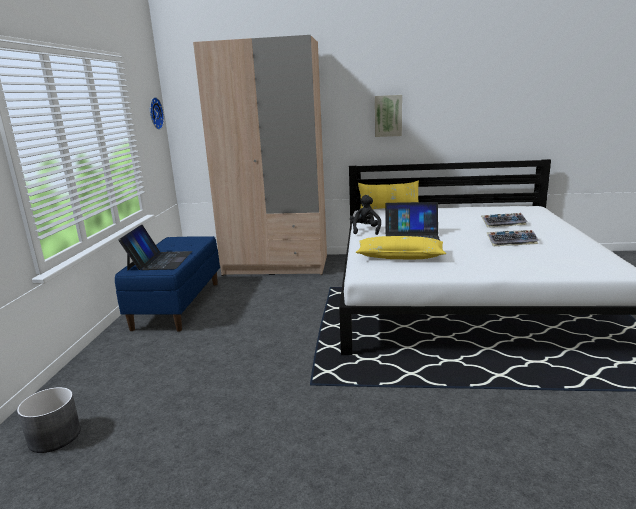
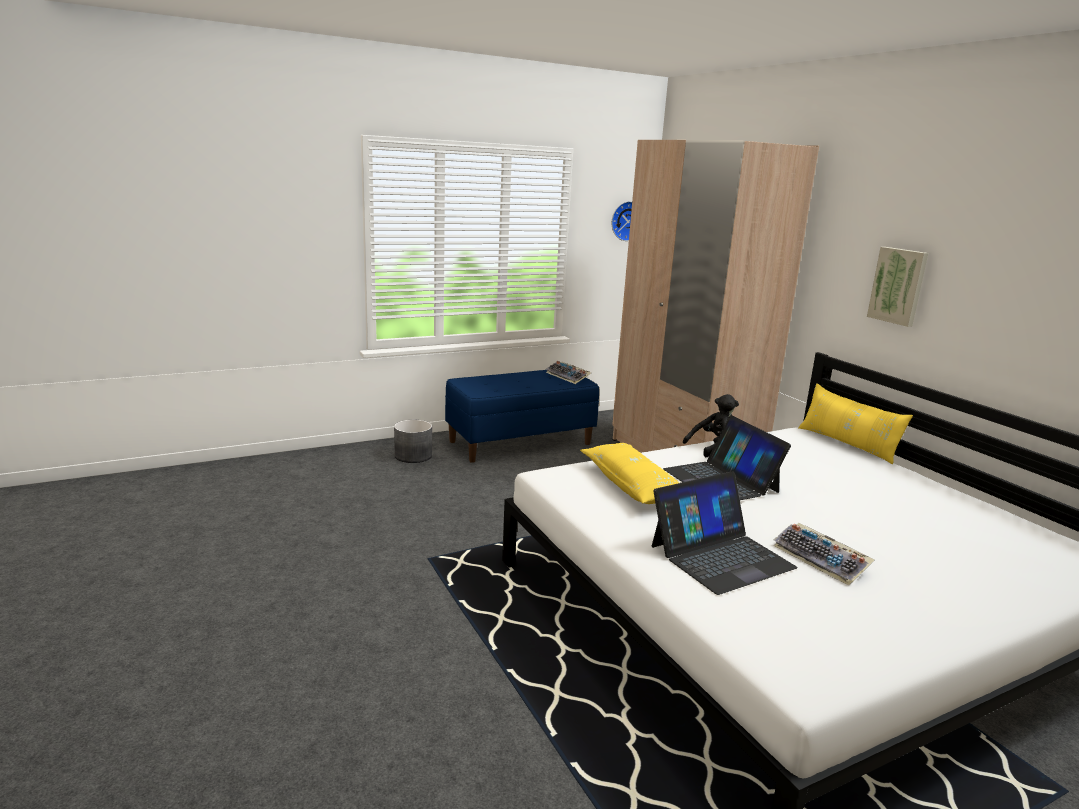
camera: 55 degrees right, 0 degrees up
(55, 436) = (282, 474): grey planter -> grey planter (413, 456)
(159, 260) = (498, 383): laptop -> laptop (721, 556)
(503, 223) = (917, 541): keyboard -> keyboard (568, 377)

